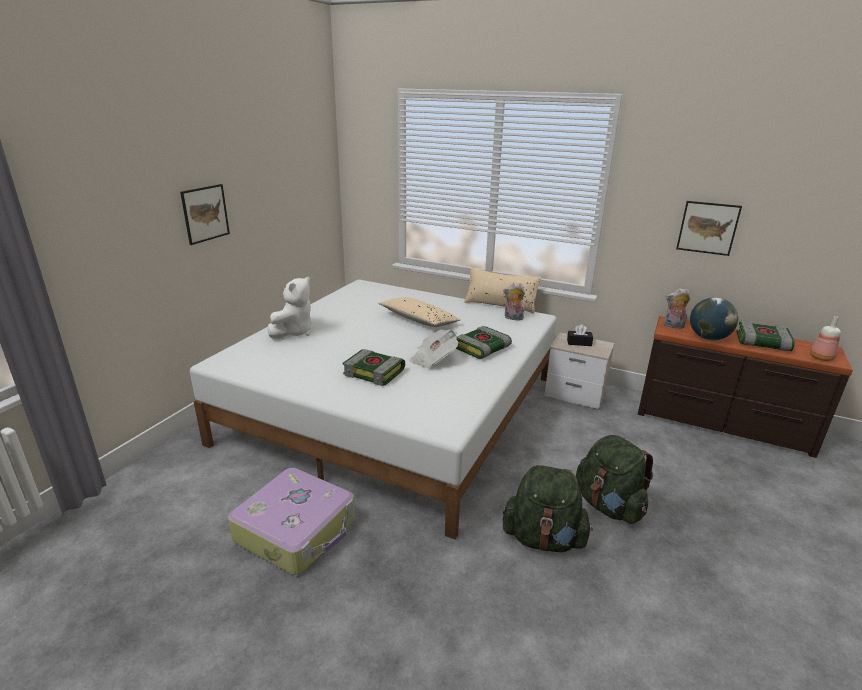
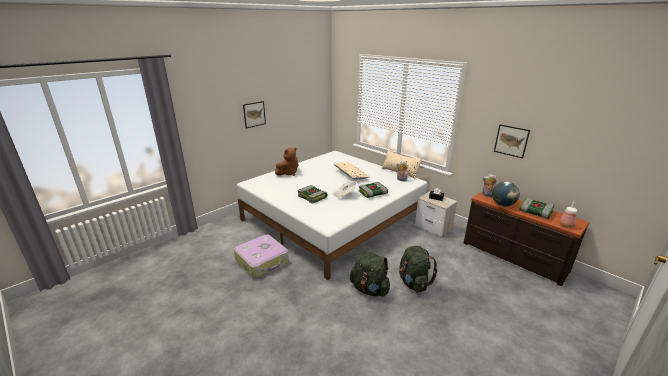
camera: 20 degrees right, 0 degrees up
(294, 332) = (288, 173): white plush toy -> brown plush toy

